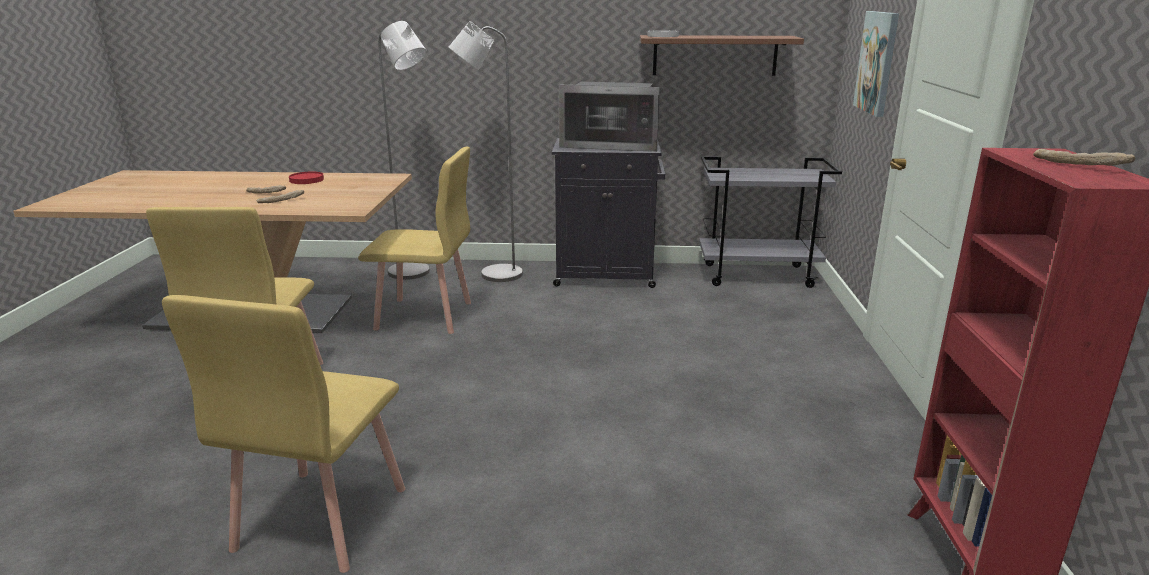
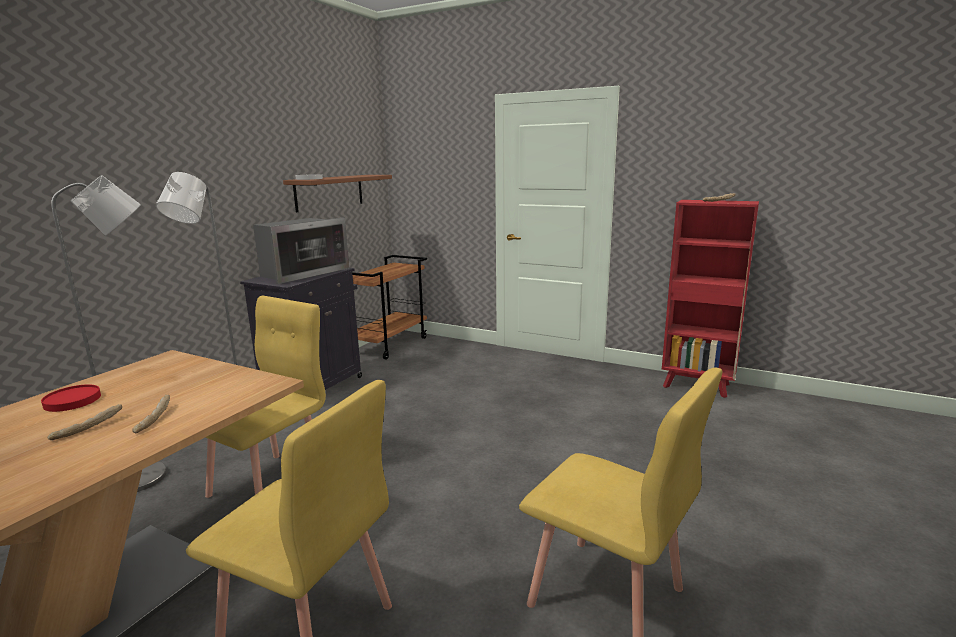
camera: 65 degrees left, 5 degrees down
(758, 275) = (389, 345): grey cart -> brown cart
(877, 62) = (451, 185): picture -> none

